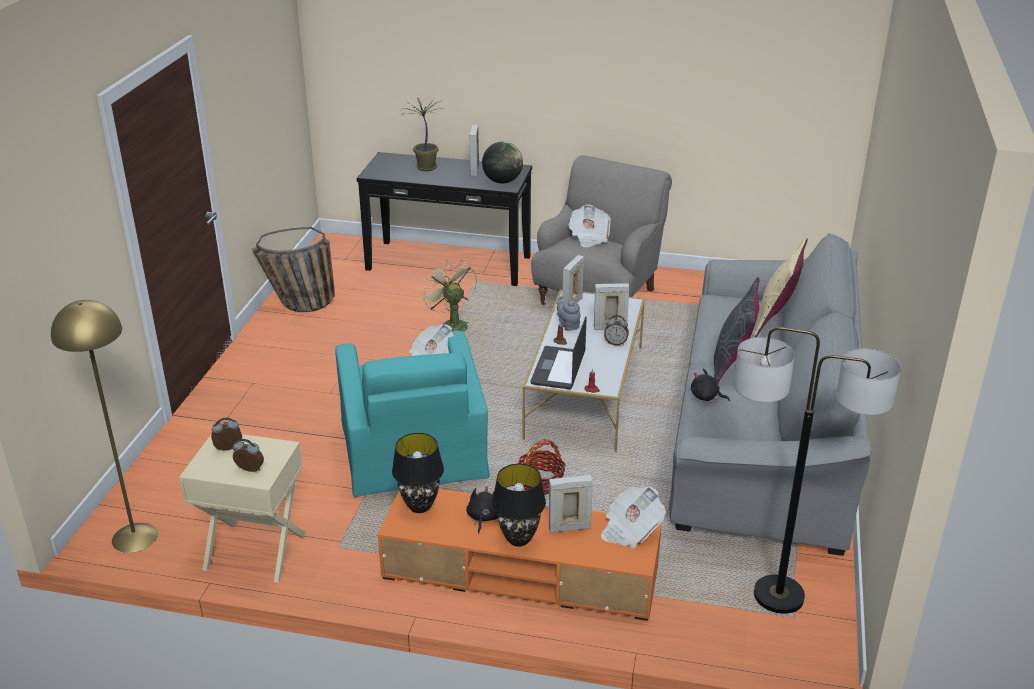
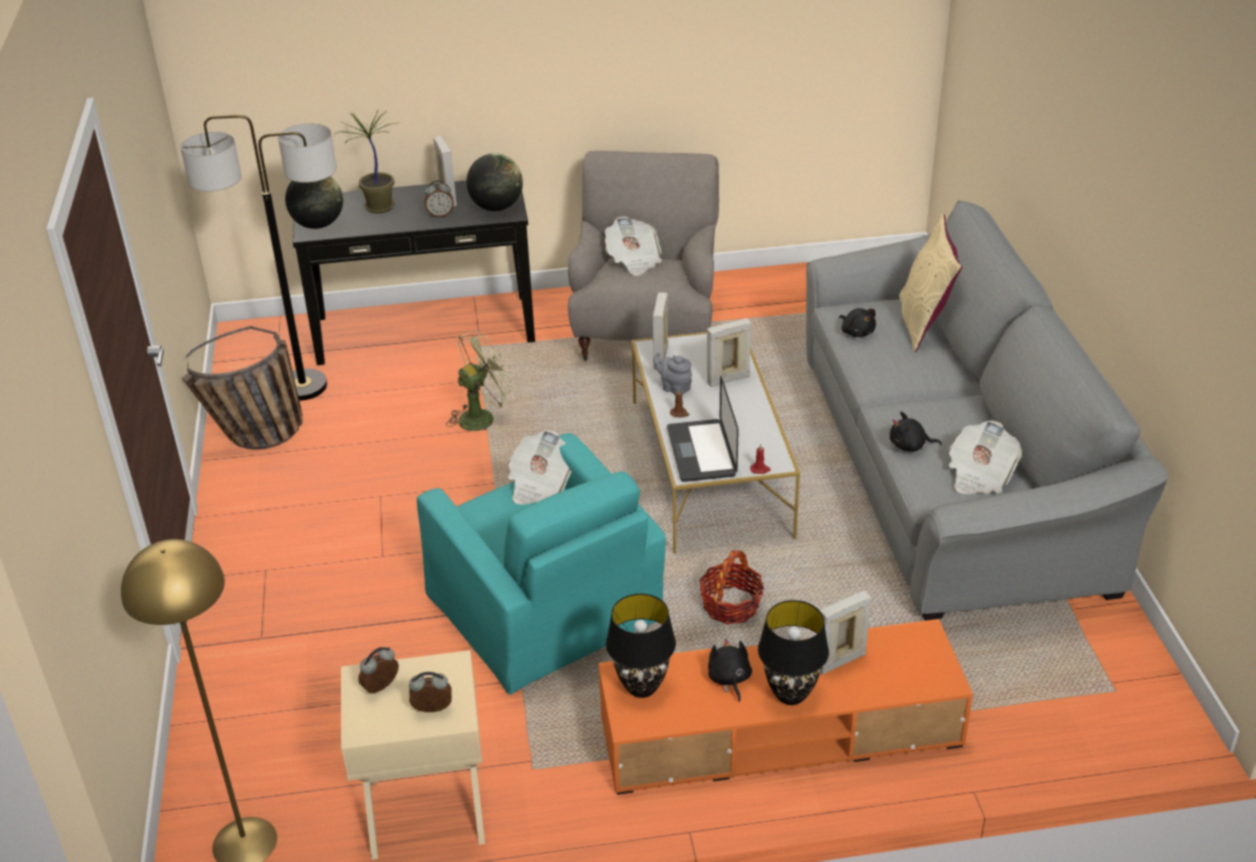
camera: 20 degrees left, 5 degrees up
(380, 170) = (318, 225): none -> globe
(450, 324) = (482, 417): green fan -> green fan turned 105 degrees clockwise
(615, 343) = (748, 398): alarm clock -> alarm clock (440, 215)
(630, 530) = (911, 642): newspaper -> newspaper (979, 475)
(720, 315) = (857, 332): none -> black plush toy
(732, 366) = (912, 397): grey pillow -> none
(779, 596) = (1084, 669): floor lamp -> floor lamp (303, 387)

